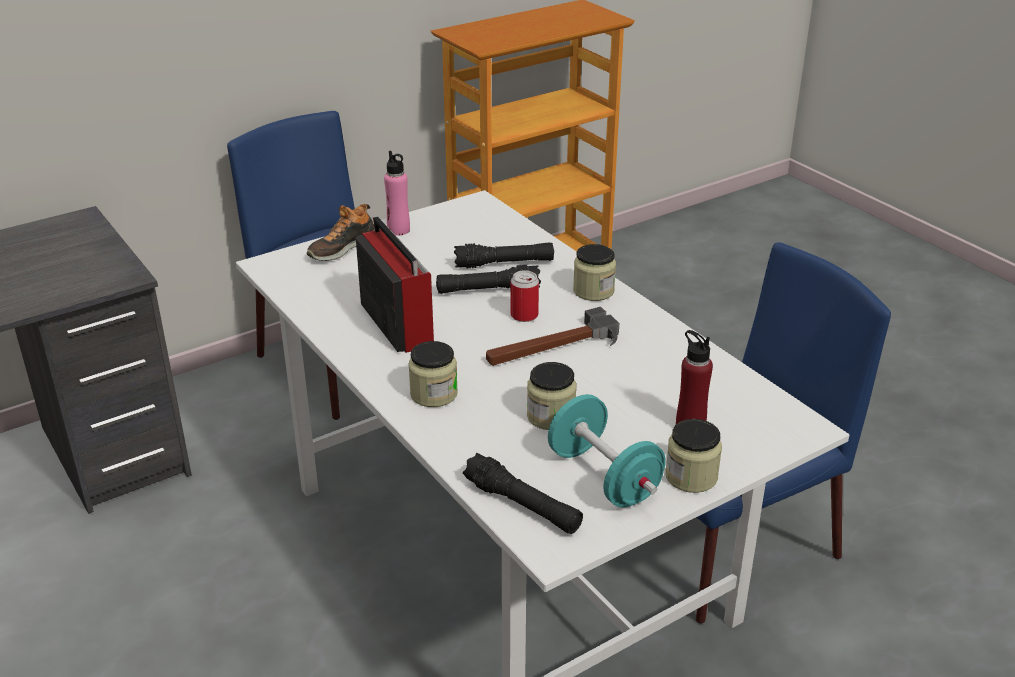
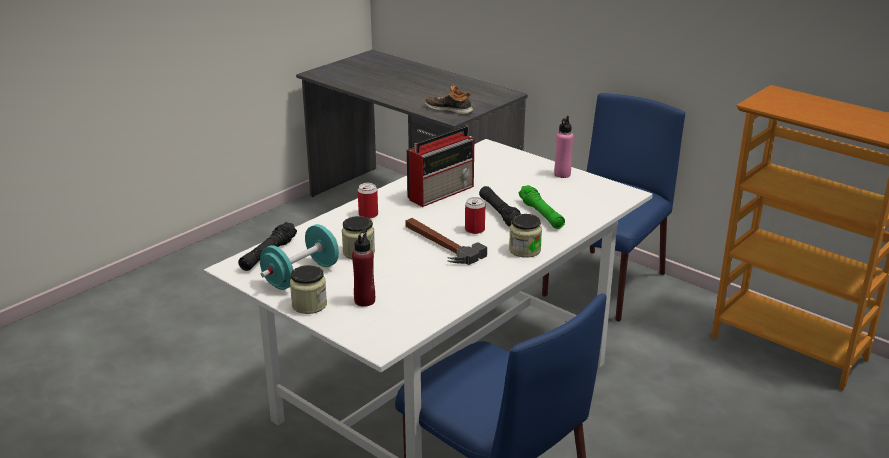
camera: 75 degrees right, 5 degrees down
(342, 248) = (524, 162): shoe -> shoe (449, 109)
(434, 394) = (368, 215): jar -> can
(504, 264) = (541, 214): black flashlight -> green flashlight

